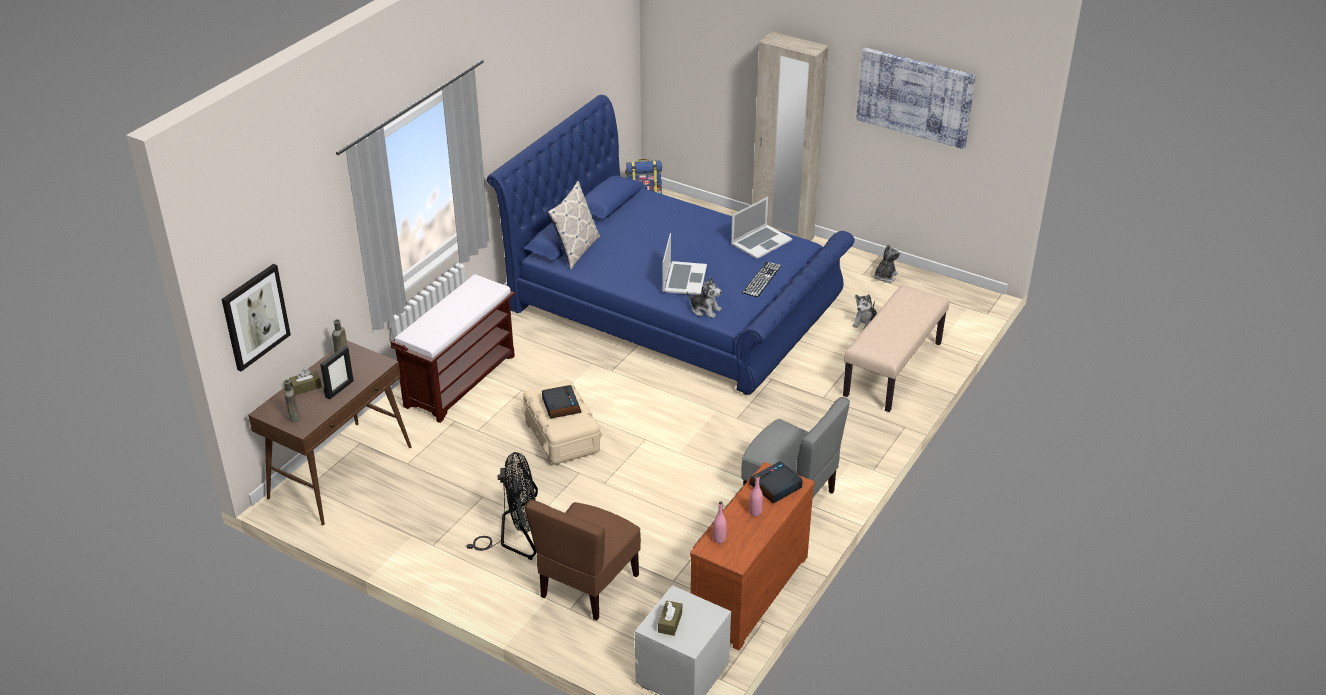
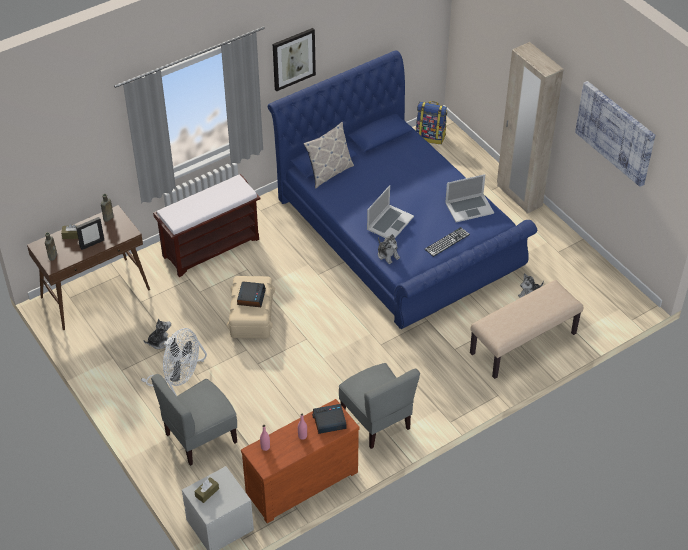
camera: 25 degrees right, 10 degrees up
(255, 316) = (39, 183): picture -> picture (293, 58)
(514, 532) = (177, 380): black fan -> white fan
(588, 585) = (200, 437): brown chair -> grey chair
(885, 276) = (574, 259): plush toy -> plush toy (159, 341)

